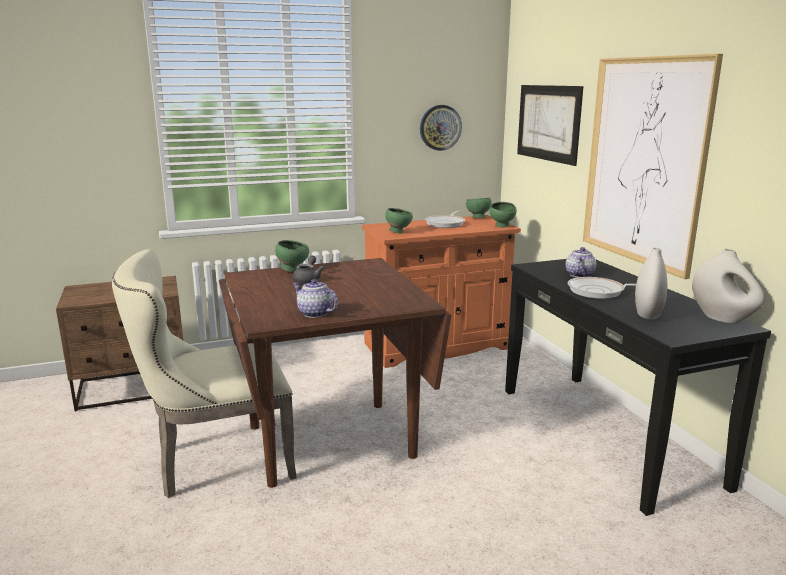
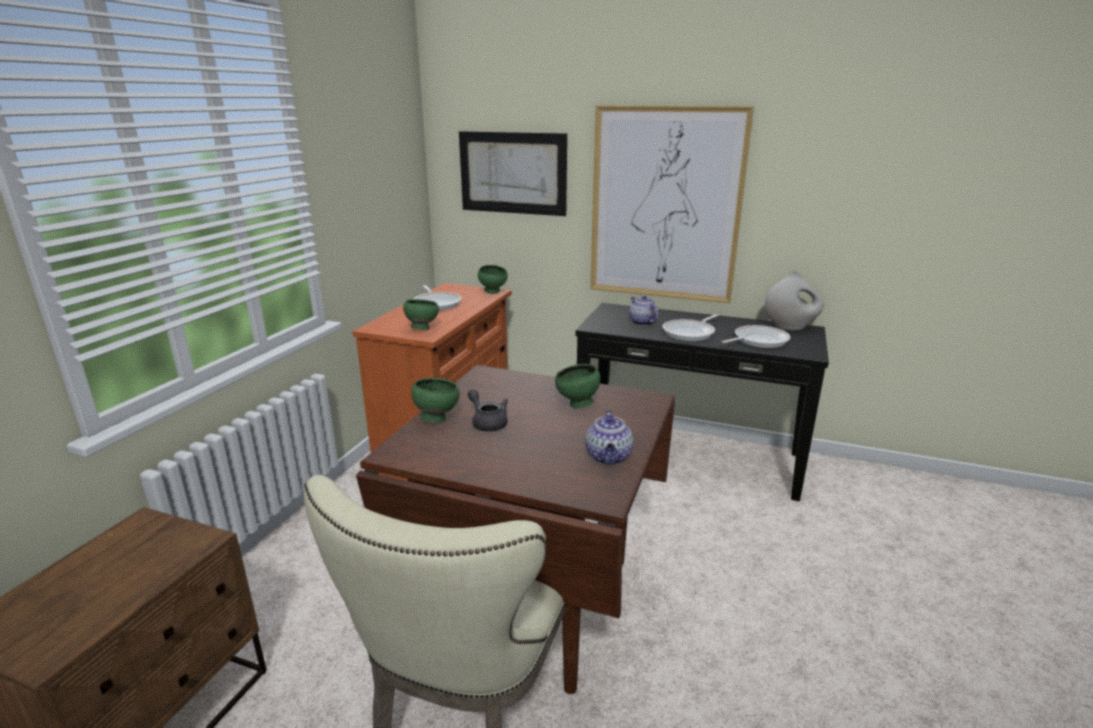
camera: 50 degrees left, 5 degrees up
(314, 313) = (609, 457): teapot -> teapot turned 75 degrees counterclockwise
(440, 127) = (383, 189): wall clock -> none
(477, 218) = (448, 289): green bowl -> green bowl (577, 405)
(647, 314) = (758, 340): white vase -> frying pan

